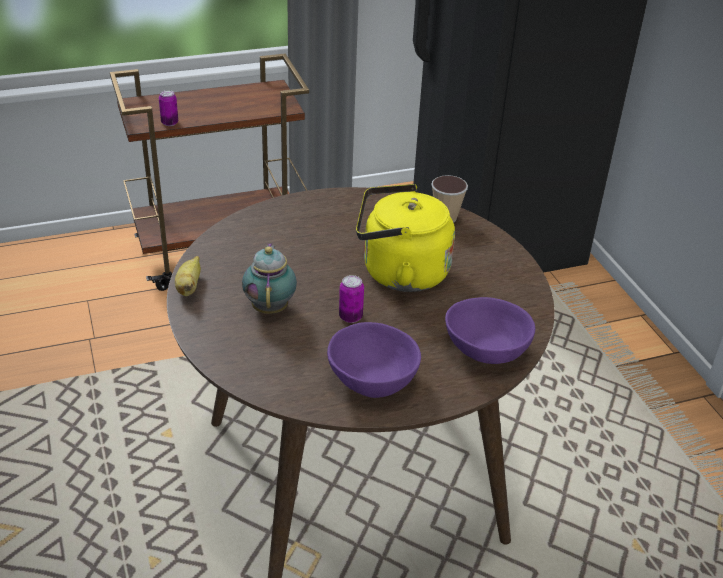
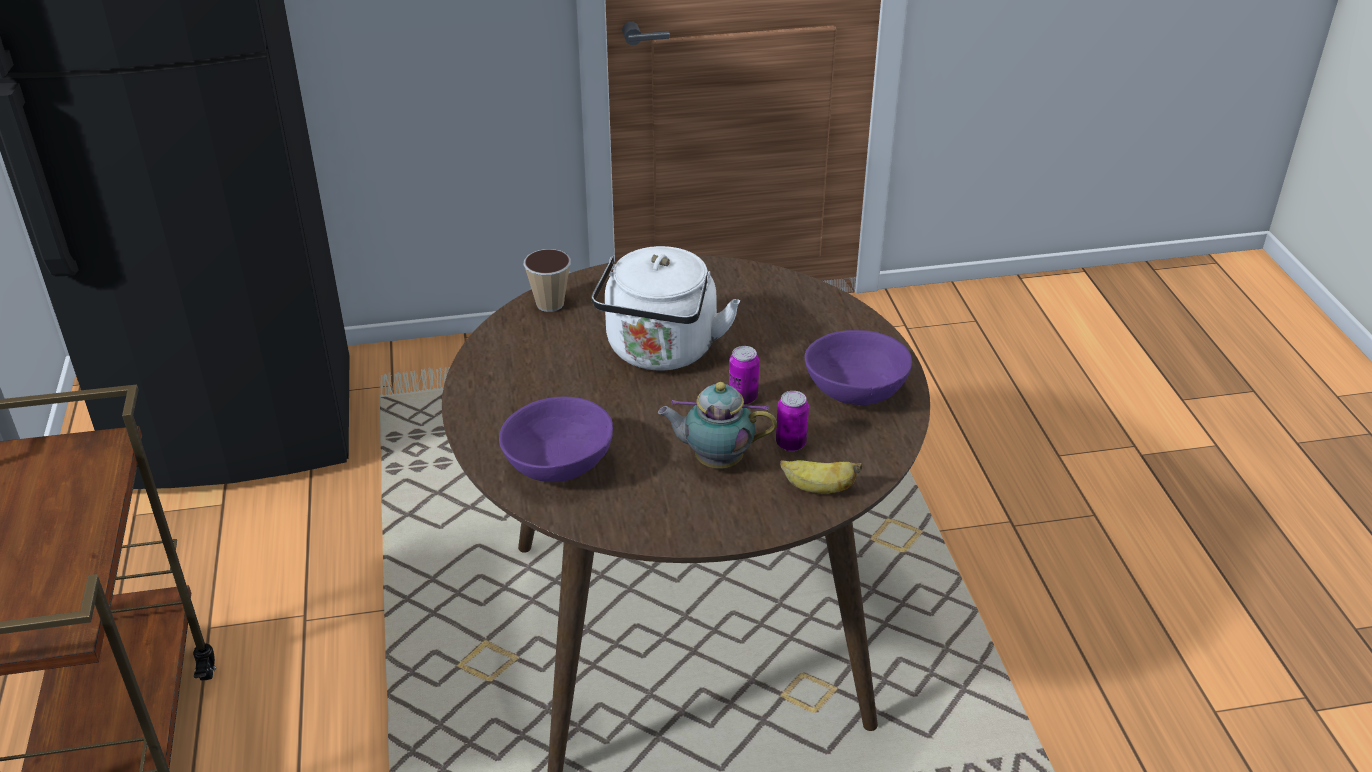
camera: 80 degrees left, 0 degrees up
(169, 123) = (82, 591): can -> can (790, 444)
(189, 287) = (660, 534): banana -> banana (818, 488)
(399, 273) = (660, 352): yellow kettle -> white kettle
(487, 351) = (811, 310): purple bowl -> purple bowl (560, 464)

